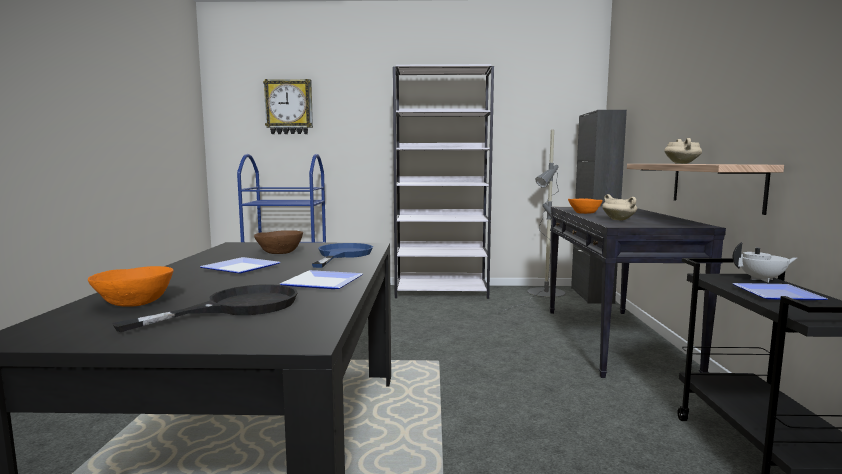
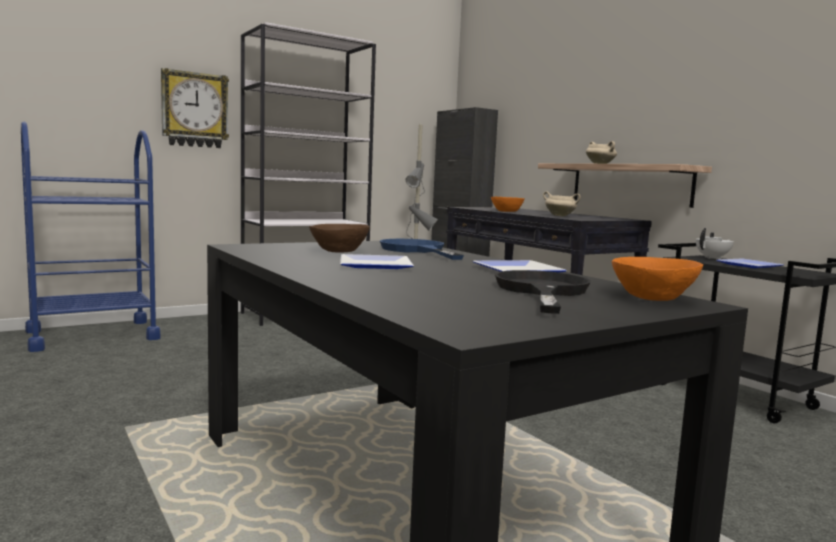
camera: 35 degrees left, 0 degrees up
(136, 302) = (428, 297): orange bowl -> orange bowl (651, 297)
(289, 107) = (76, 56): wall clock -> wall clock (194, 110)

